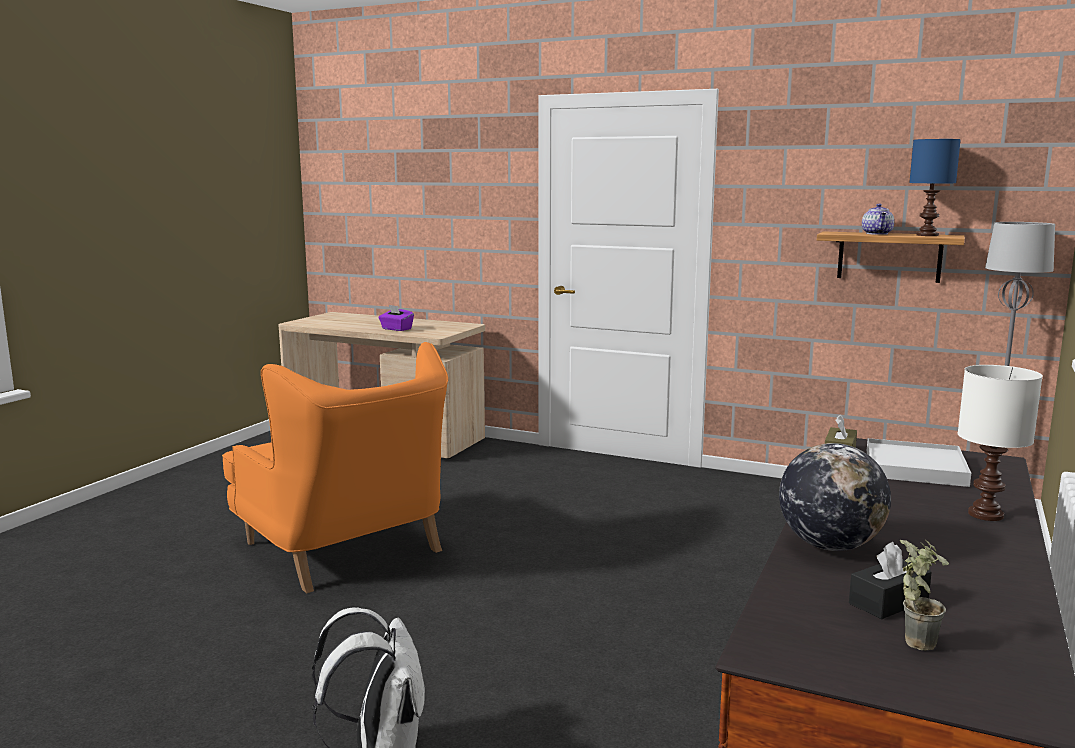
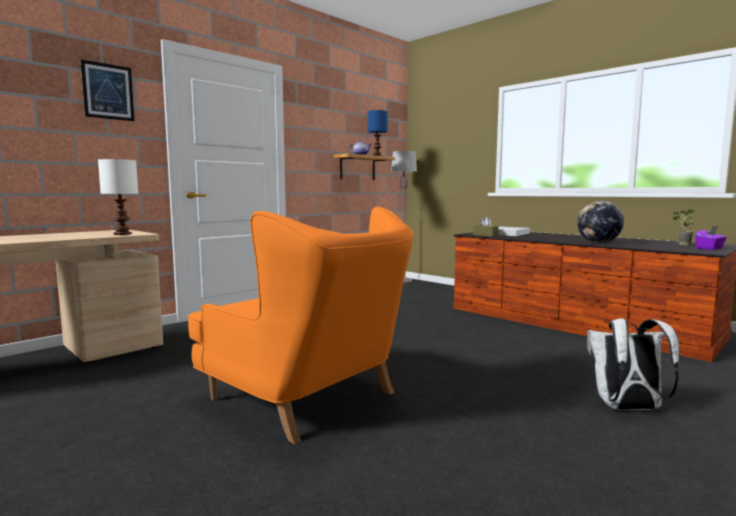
camera: 70 degrees left, 5 degrees down
(345, 549) = (306, 397): orange armchair -> orange armchair turned 60 degrees clockwise
(396, 329) = (80, 236): purple tissue box -> purple tissue box (710, 248)
(481, 169) = (108, 91): none -> picture
(888, 602) = (651, 244): black tissue box -> none
(984, 514) = (560, 235): white table lamp -> white table lamp (121, 234)

